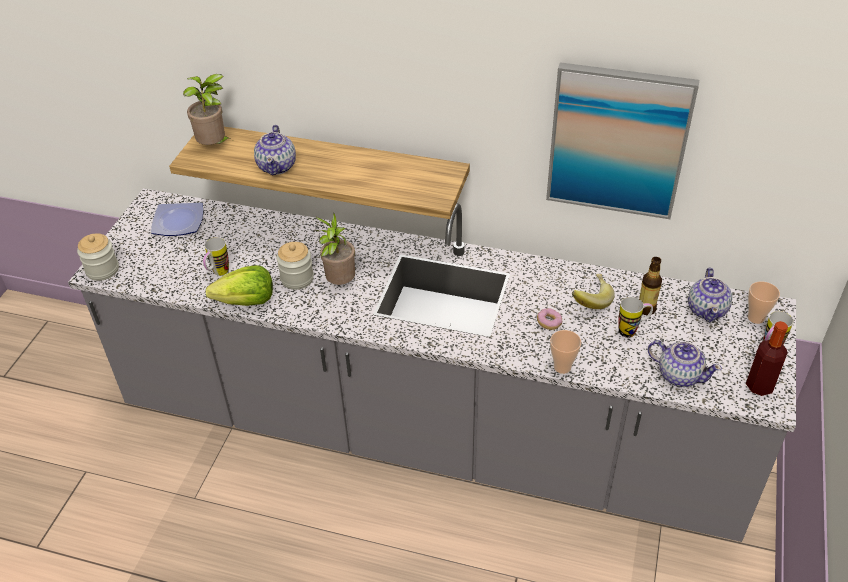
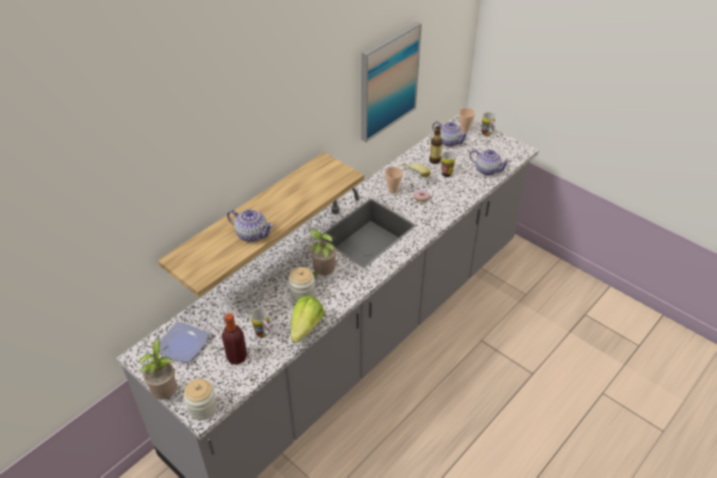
camera: 65 degrees left, 0 degrees up
(215, 146) = (196, 260): potted plant -> potted plant (166, 393)
(562, 367) = (457, 207): cup -> cup (393, 190)
(679, 375) = (487, 170): teapot -> teapot turned 60 degrees clockwise
(759, 386) = (509, 148): bottle -> bottle (237, 357)

